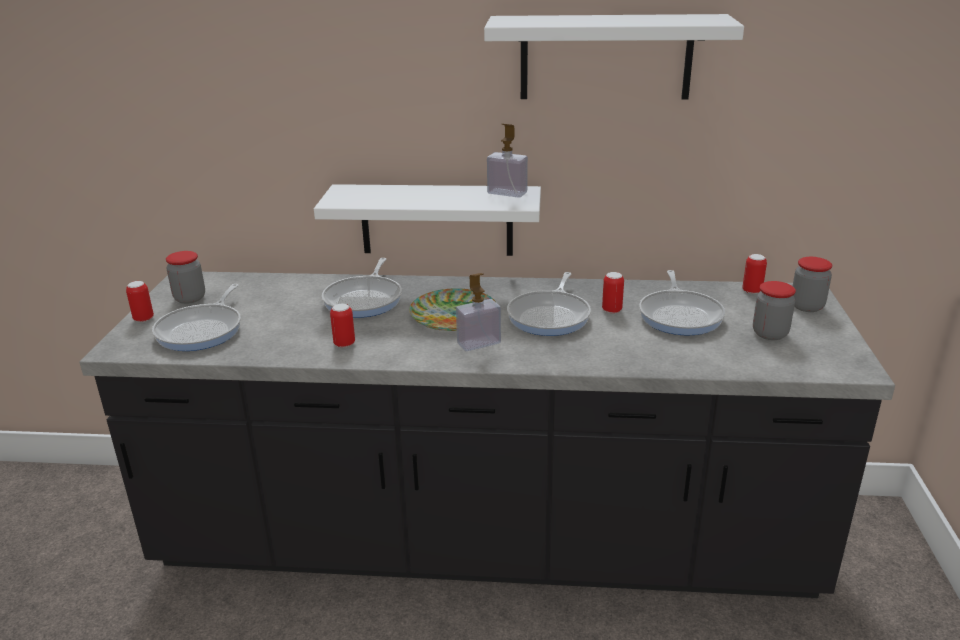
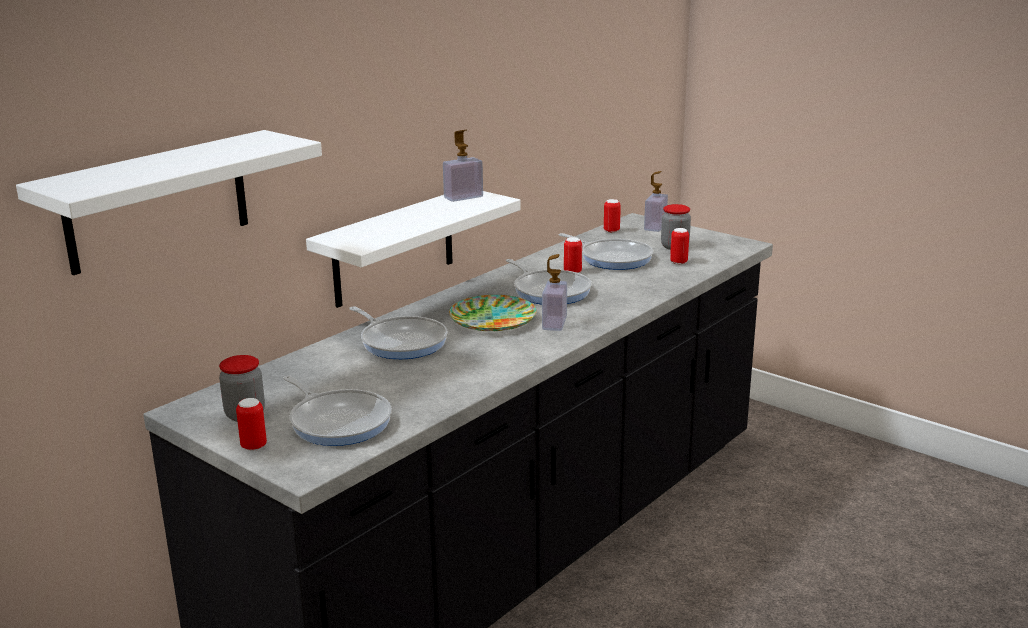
camera: 55 degrees left, 5 degrees down
(344, 344) = (475, 368): can -> can (678, 262)
(605, 57) = (501, 57): white shelf -> white shelf (158, 201)
(807, 306) = (655, 227): jar -> soap dispenser

